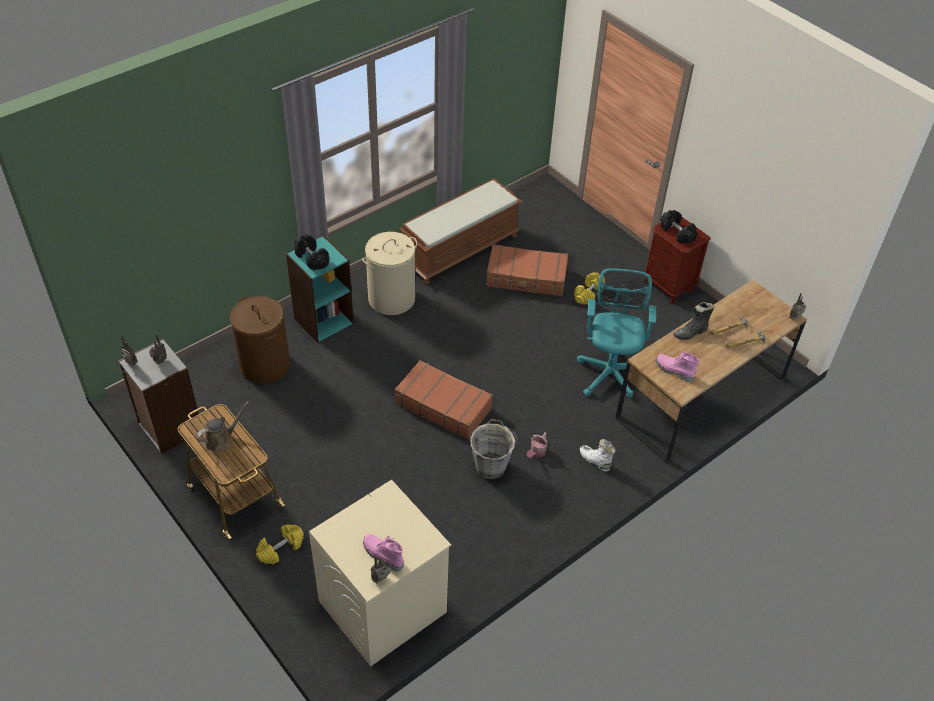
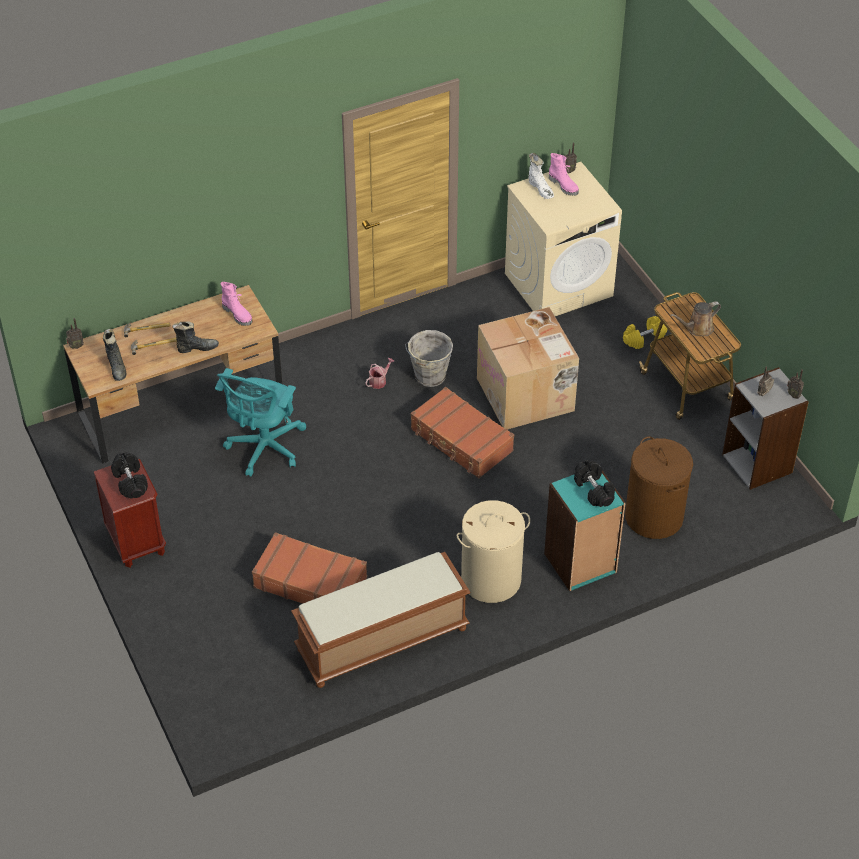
camera: 165 degrees left, 0 degrees up
(393, 461) = (526, 395): none -> cardboard box
(589, 294) = (242, 546): yellow dumbbell -> none
(595, 460) = (324, 365): white boot -> white boot (540, 189)
(746, 305) = (117, 368): none -> black boot

